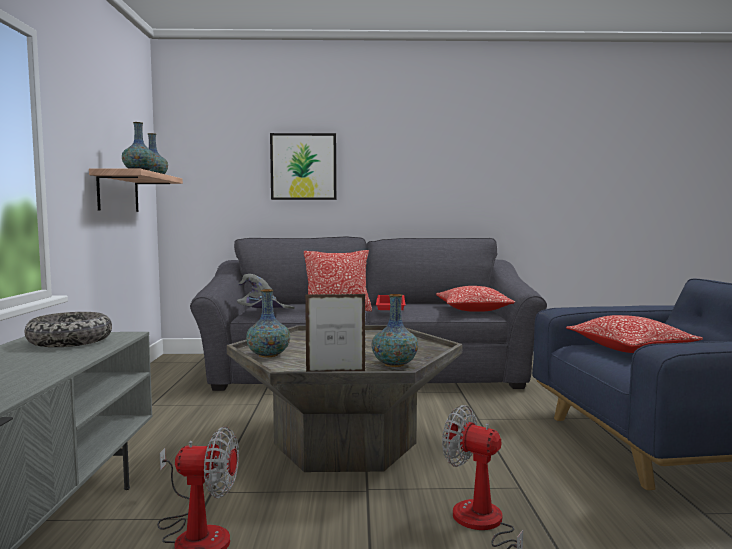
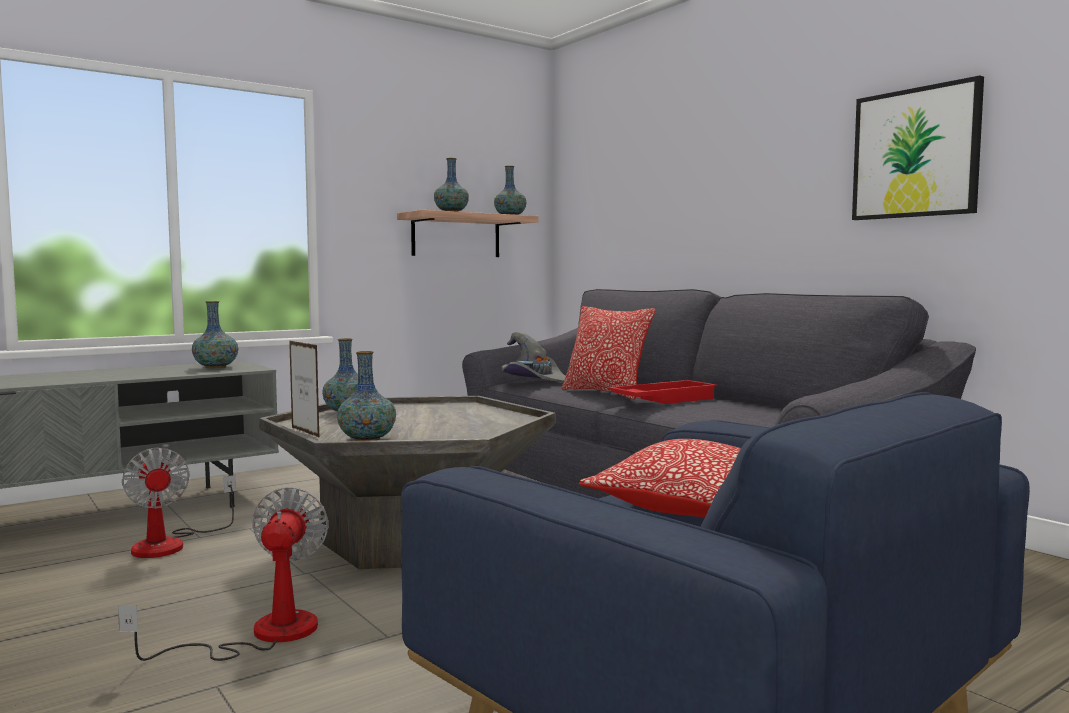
camera: 55 degrees right, 0 degrees up
(70, 341) = (216, 367): bowl -> vase
(303, 167) = (681, 187): picture -> picture (915, 153)
(473, 309) = (766, 420): pillow -> none

